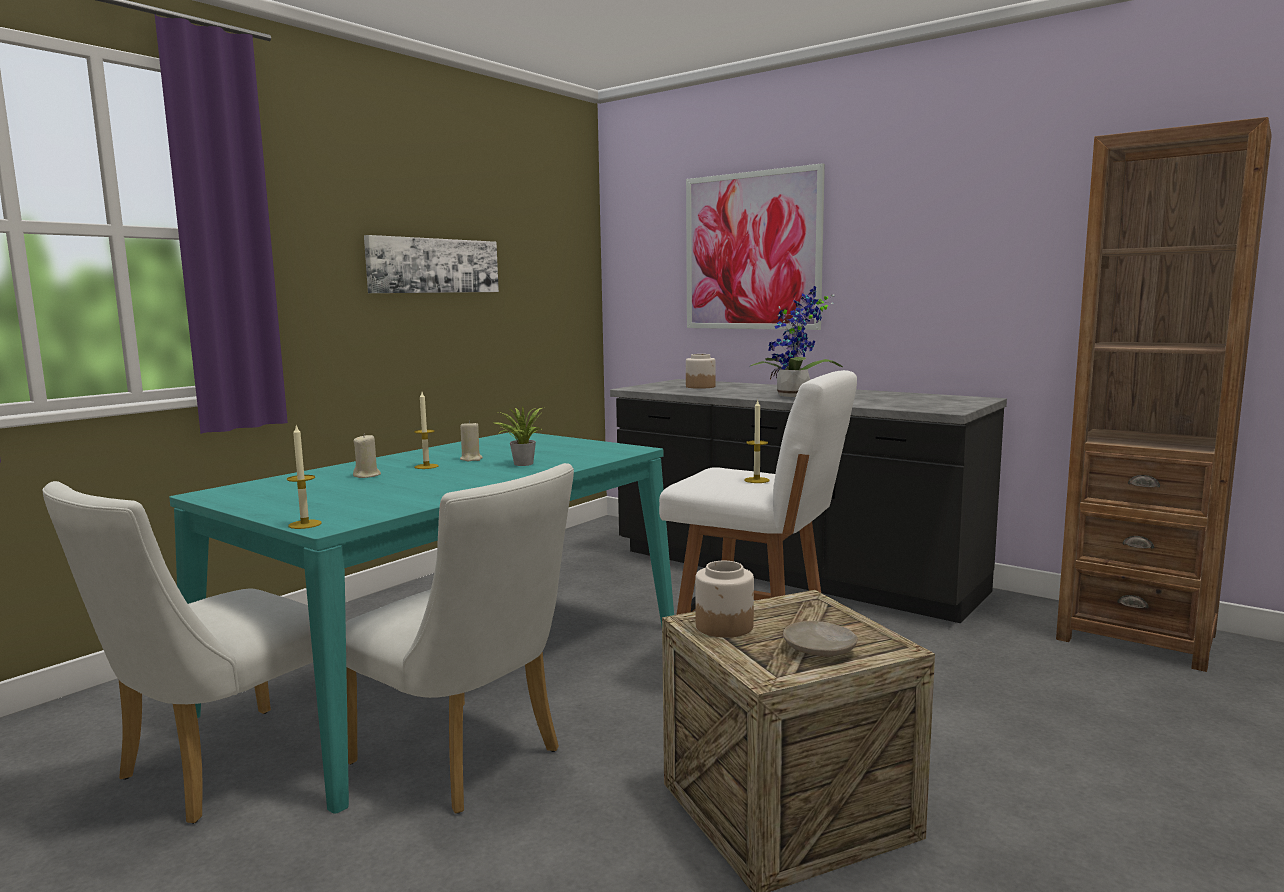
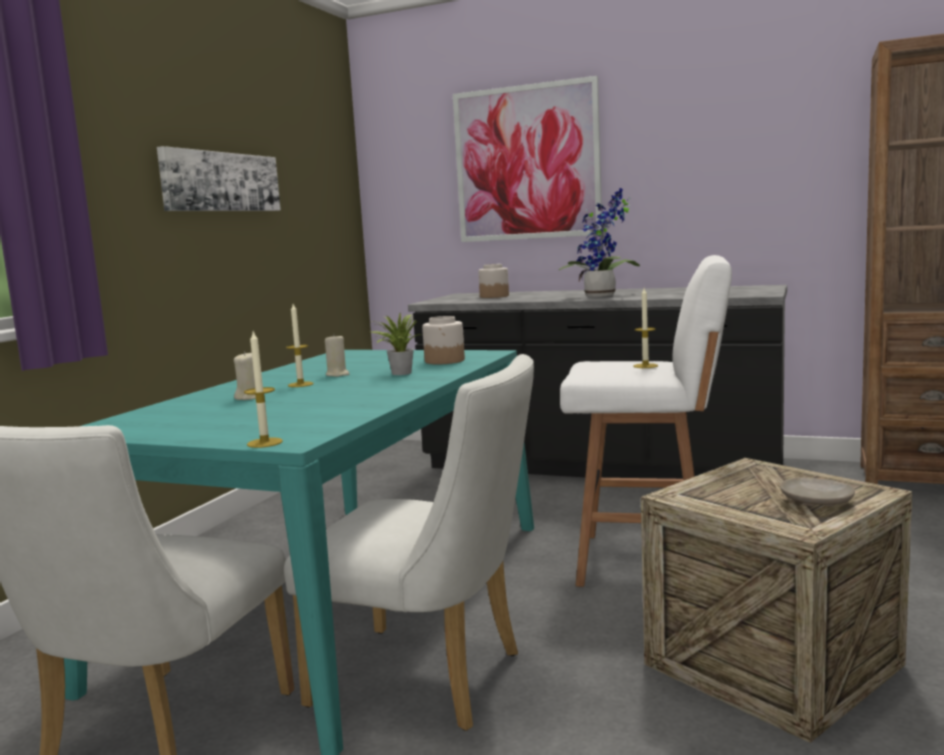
camera: 15 degrees left, 0 degrees up
(725, 626) = (709, 495): jar -> jar (445, 361)

